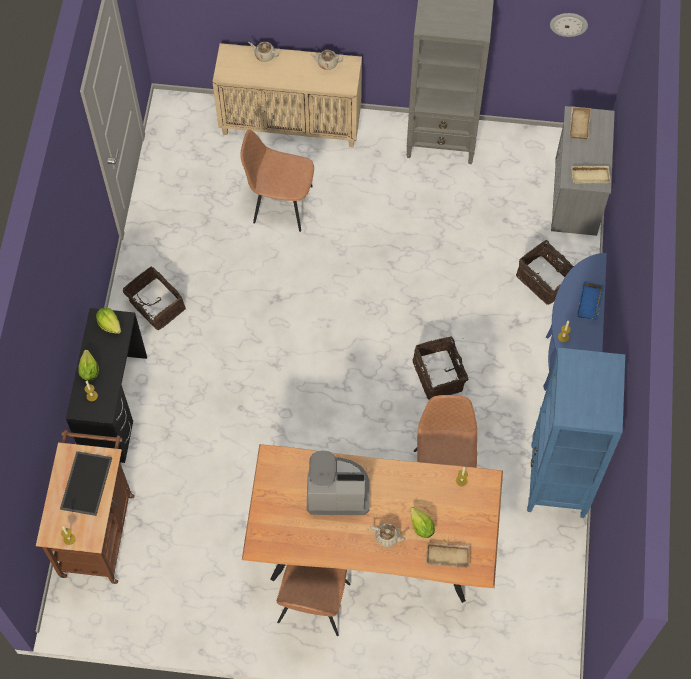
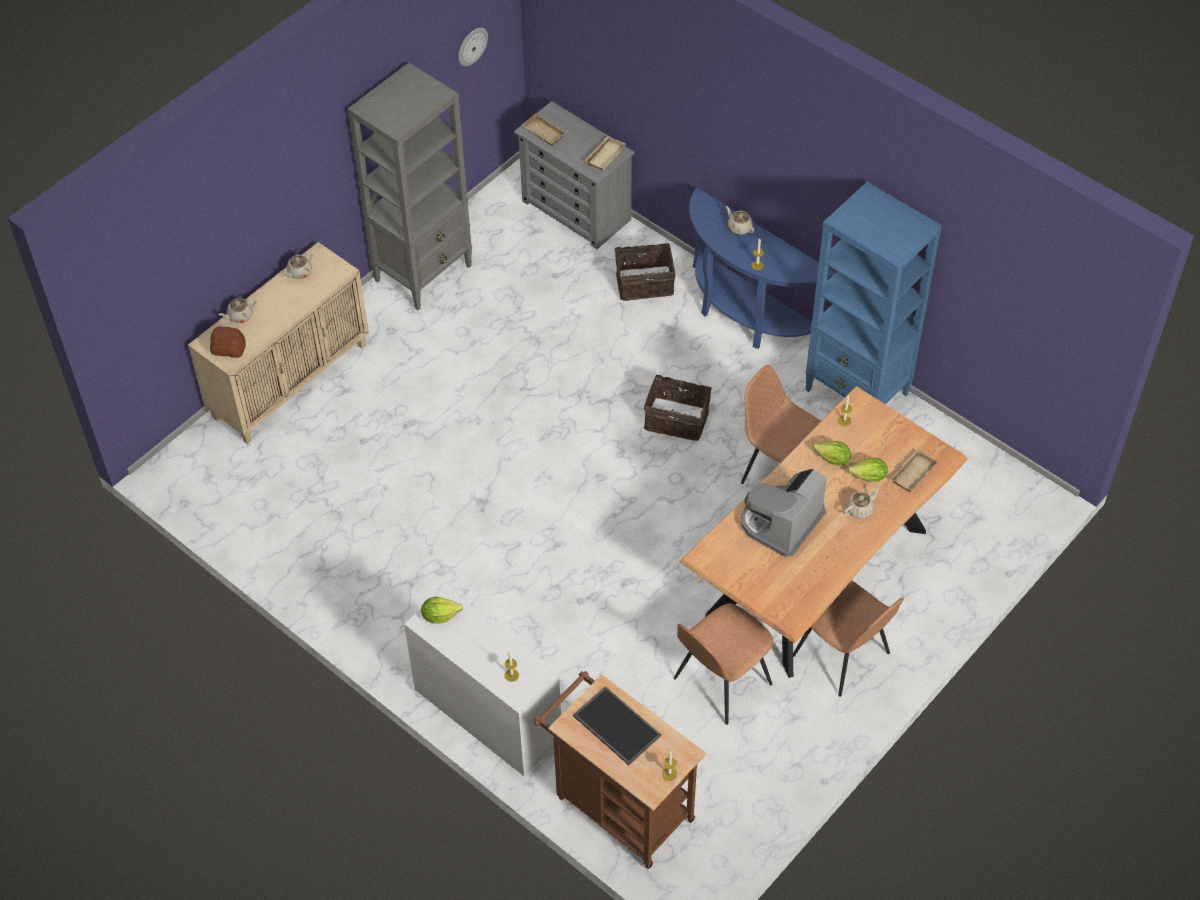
camera: 55 degrees left, 10 degrees down
(89, 371) = (480, 662): lettuce -> lettuce (833, 460)
(114, 406) = (487, 713): black desk -> white desk
(155, 306) = (399, 613): basket -> none
(233, 67) = (228, 348): none -> bread
(281, 204) = (376, 440): brown chair -> brown chair (720, 683)
(590, 303) = (739, 227): blue tray -> beige teapot

